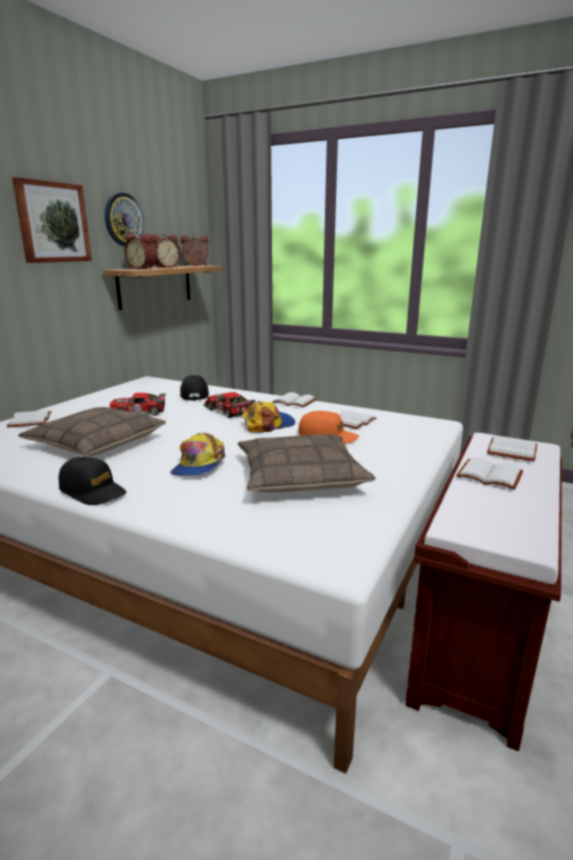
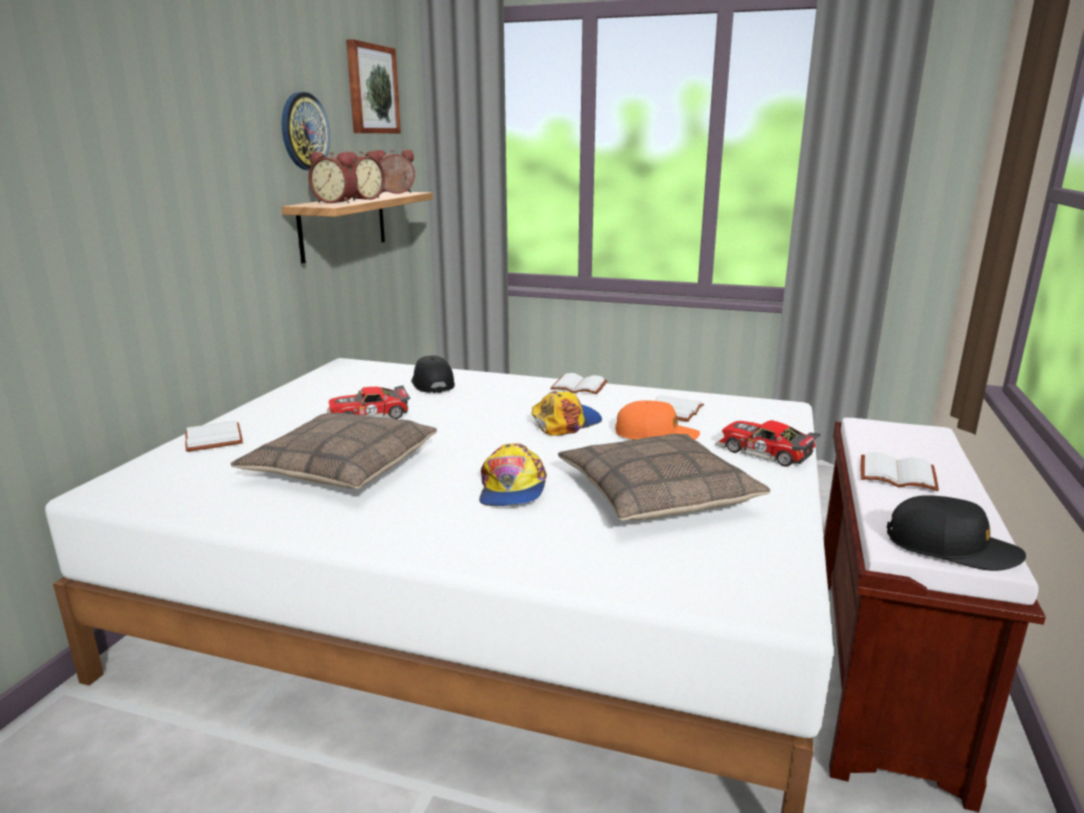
camera: 10 degrees left, 0 degrees up
(52, 222) = (219, 141): picture -> picture (371, 89)
(93, 491) = (389, 538): black cap -> black cap (951, 547)
(227, 411) = (496, 406): toy car -> toy car (764, 453)
(510, 449) = (900, 438): white book -> none

